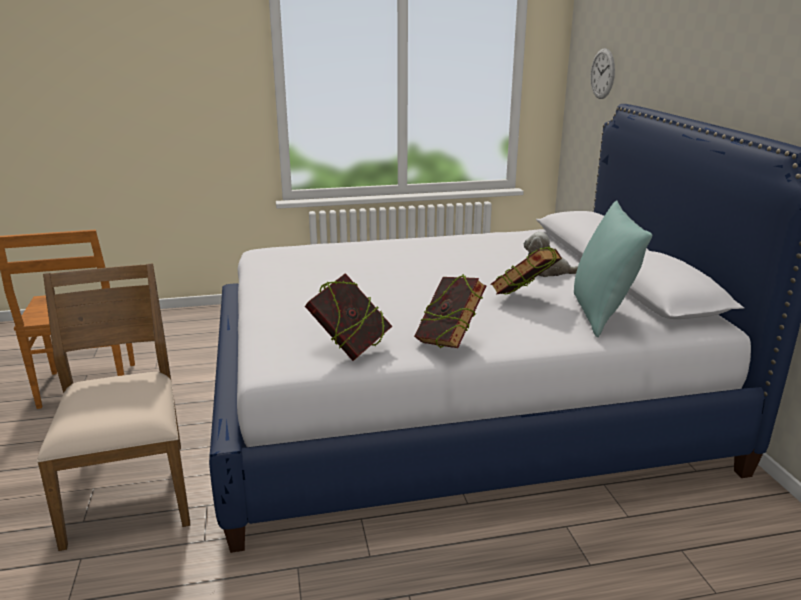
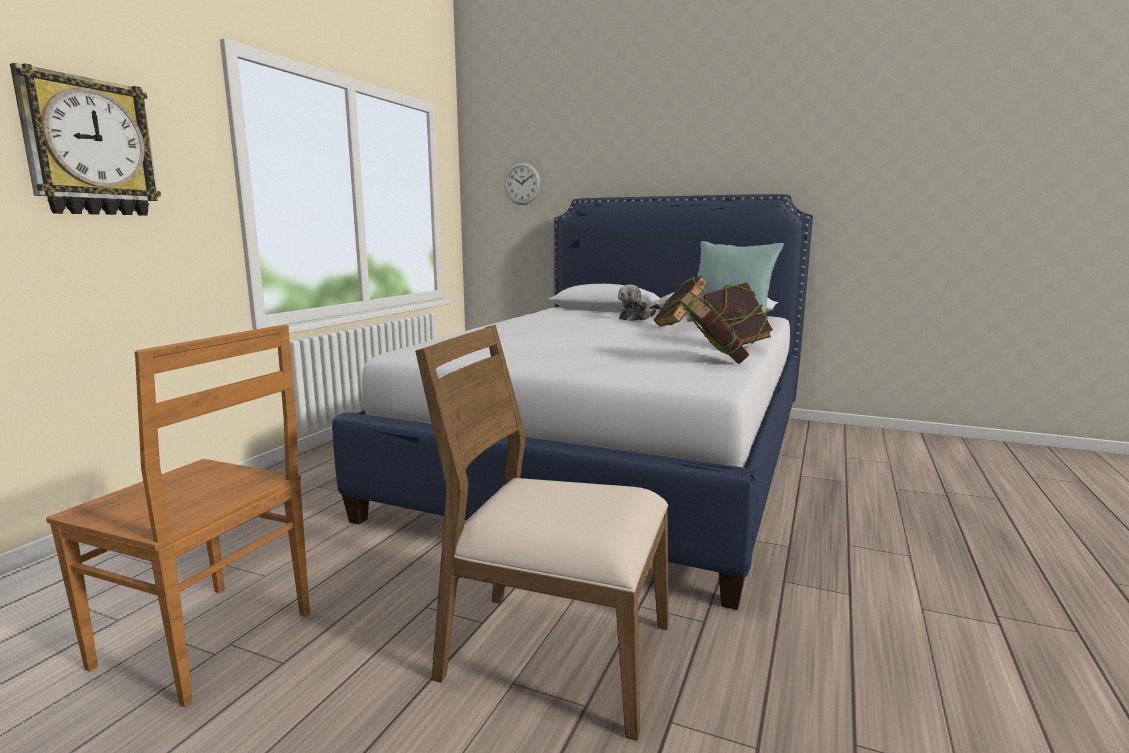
camera: 55 degrees left, 10 degrees down
(166, 78) = (89, 147): none -> wall clock

